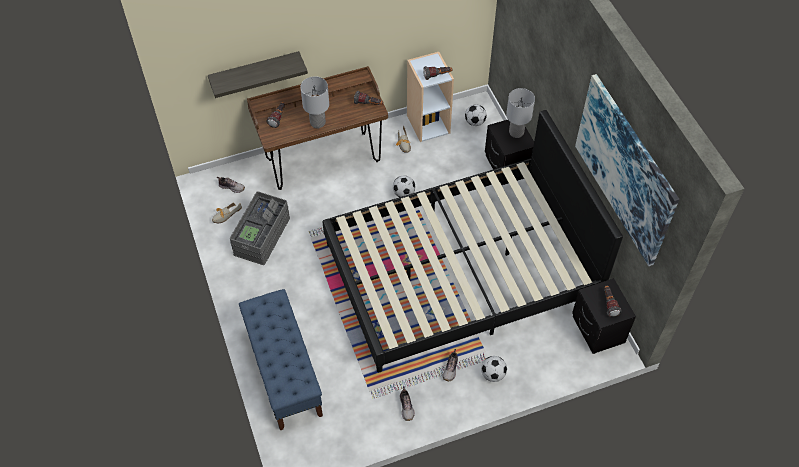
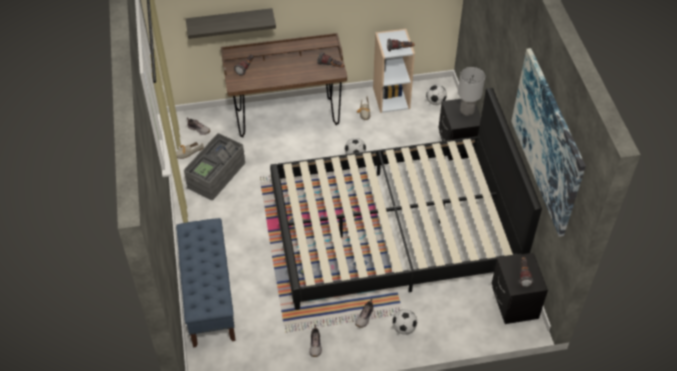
camera: 10 degrees right, 5 degrees down
(317, 124) = (280, 77): grey table lamp -> none

